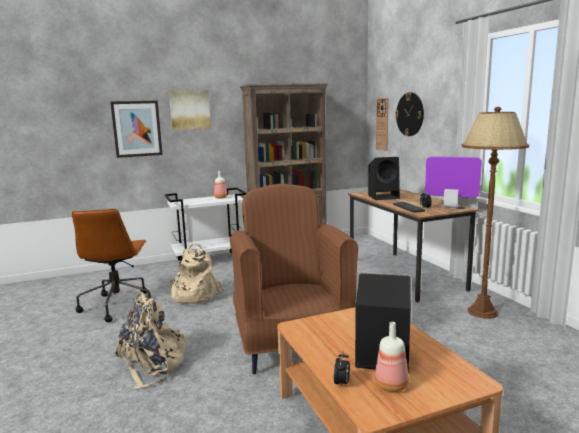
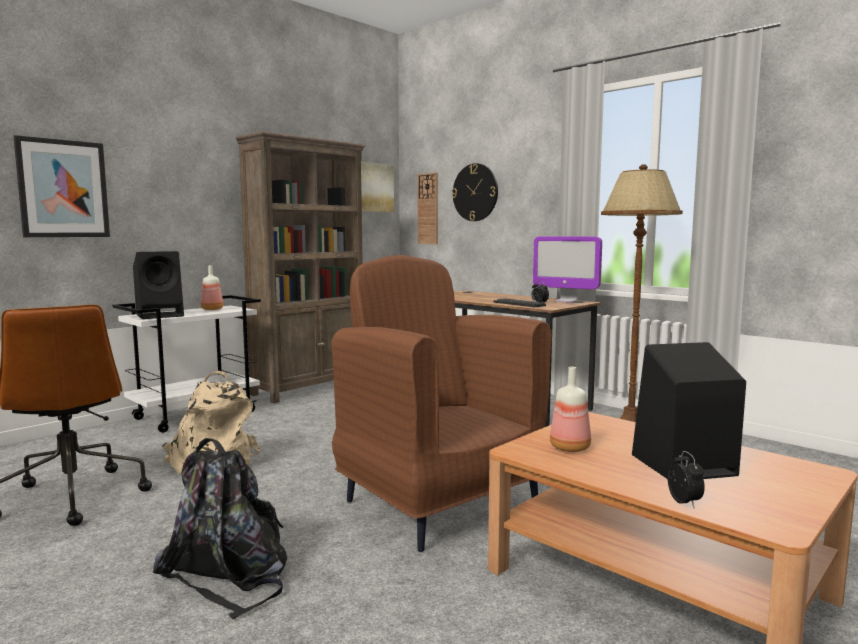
camera: 25 degrees left, 5 degrees down
(153, 364) = (230, 573): beige backpack -> black backpack
(190, 109) = (156, 165): picture -> picture (373, 187)
(384, 197) = (466, 297): black speaker -> black speaker (161, 315)
(392, 385) = (744, 492): bottle -> bottle (570, 447)
(450, 206) = (566, 301): monitor -> monitor turned 150 degrees counterclockwise

